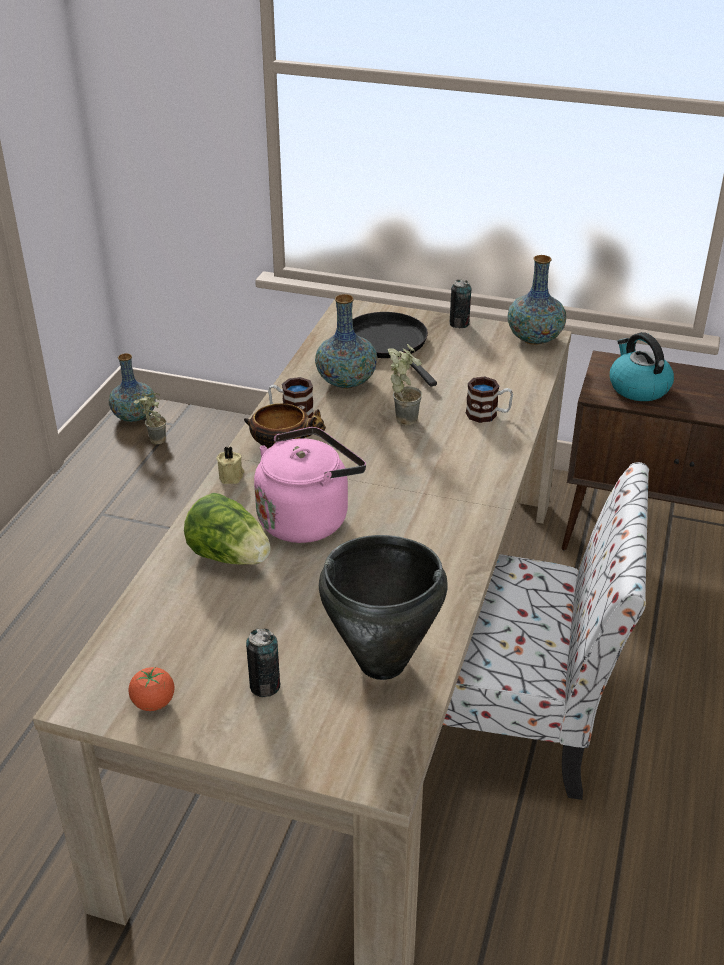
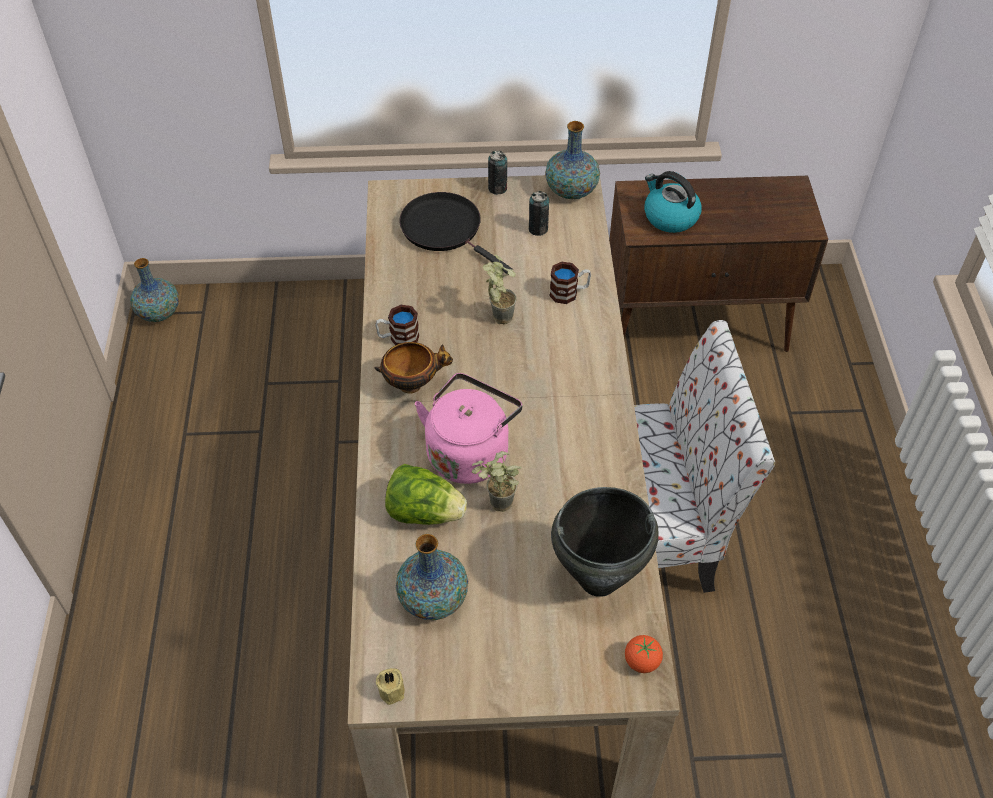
camera: 20 degrees left, 15 degrees up
(152, 441) = (192, 337): potted plant -> potted plant (495, 507)
(153, 703) = (438, 677): tomato -> tomato (642, 661)
(232, 476) = (381, 424): beige candle -> beige candle (392, 690)
(265, 686) = (518, 631): can -> can (538, 229)
(346, 382) = (429, 286): vase -> vase (433, 599)

